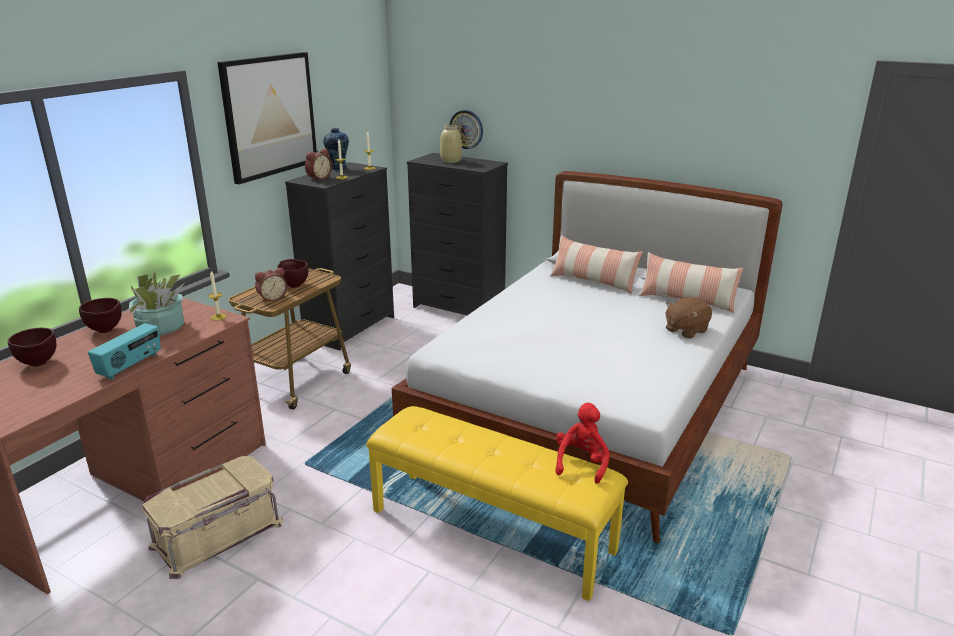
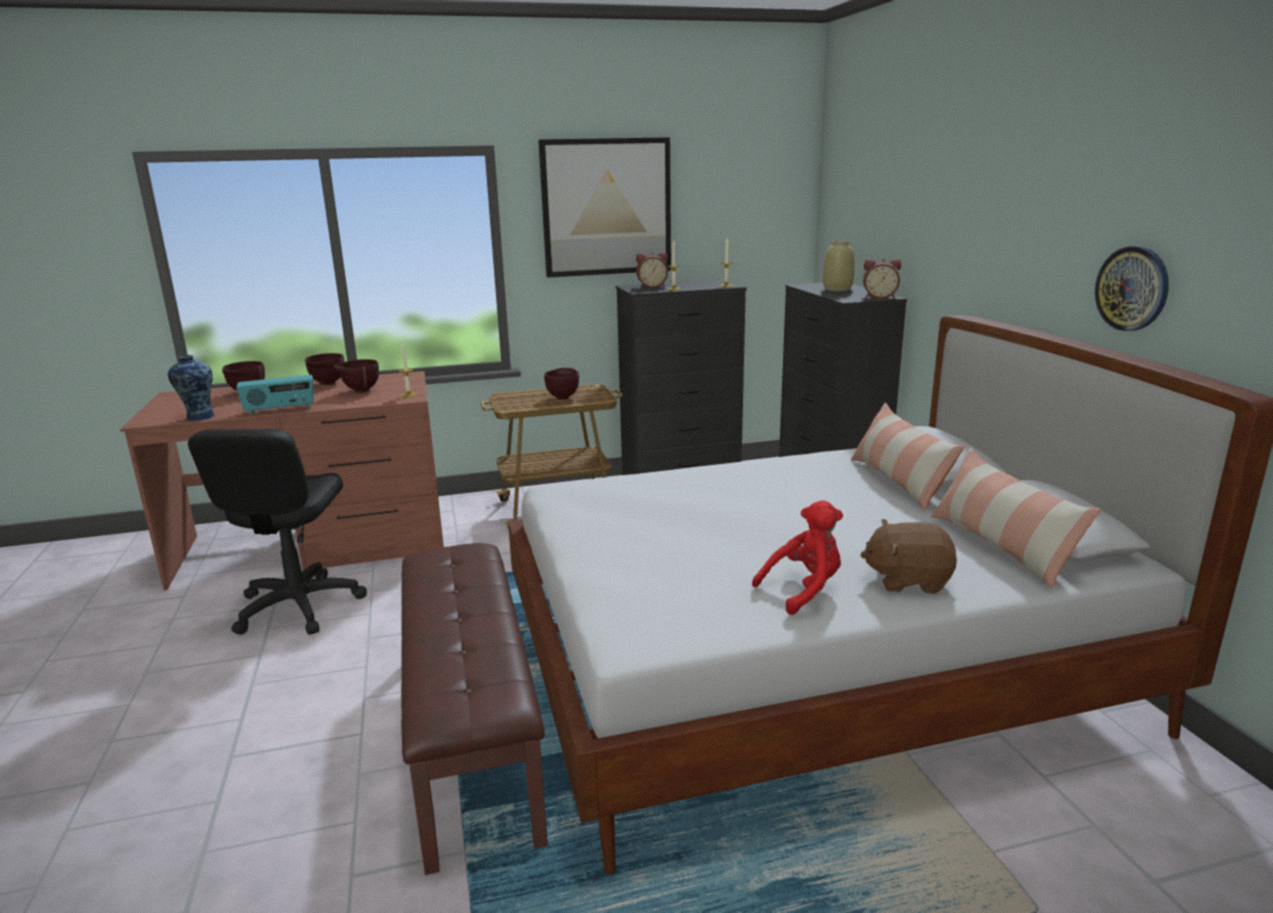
camera: 45 degrees right, 5 degrees down
(161, 327) = (359, 391): potted plant -> brown bowl
(218, 535) = (298, 606): beige storage box -> black office chair
(272, 298) = (523, 403): alarm clock -> alarm clock (879, 297)
(338, 168) = (694, 282): vase -> vase (199, 417)
(466, 129) = (874, 249): wall clock -> wall clock (1132, 288)
(492, 530) = (474, 733): yellow bench -> brown bench
(581, 463) = (508, 677): red plush toy -> red plush toy (804, 590)

